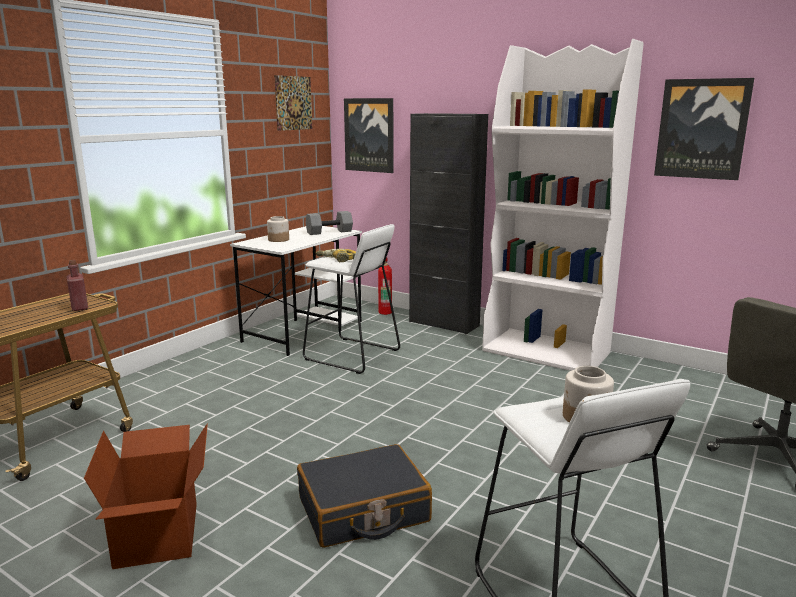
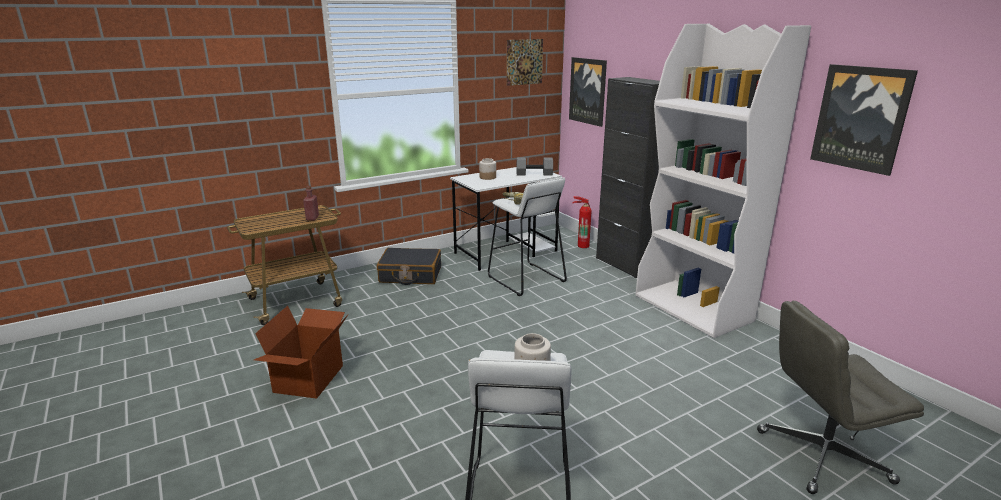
camera: 25 degrees right, 5 degrees up
(363, 510) = (437, 399): black suitcase -> black suitcase (410, 275)

